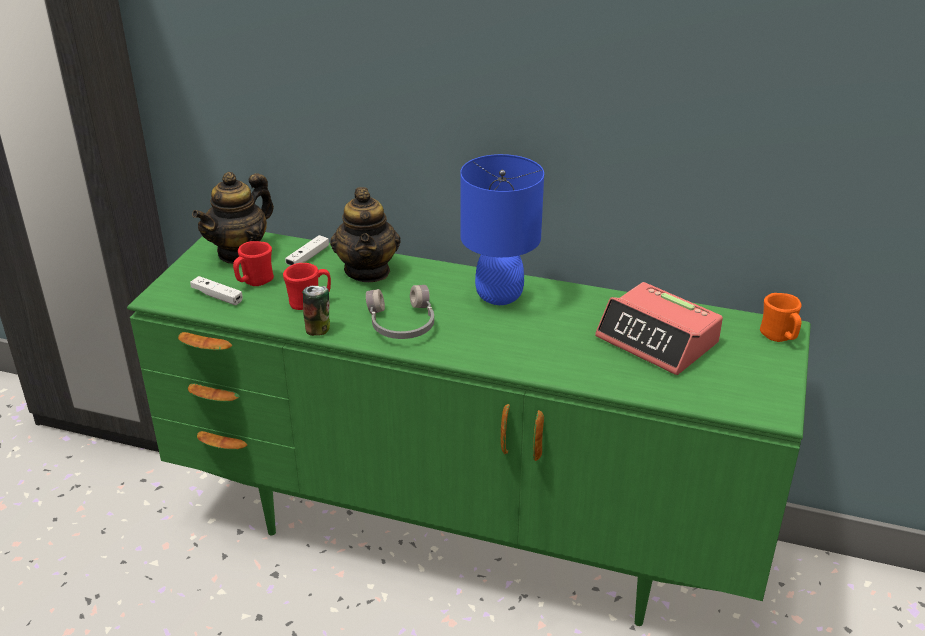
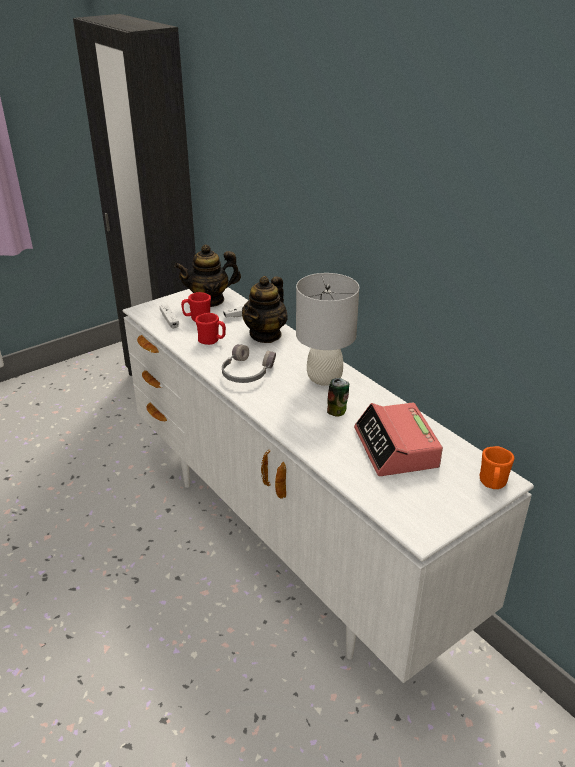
camera: 35 degrees right, 0 degrees up
(318, 330) = (197, 358): can -> can (337, 412)
(463, 536) = (289, 542): green dresser -> white dresser
(497, 298) = (322, 379): blue table lamp -> grey table lamp

